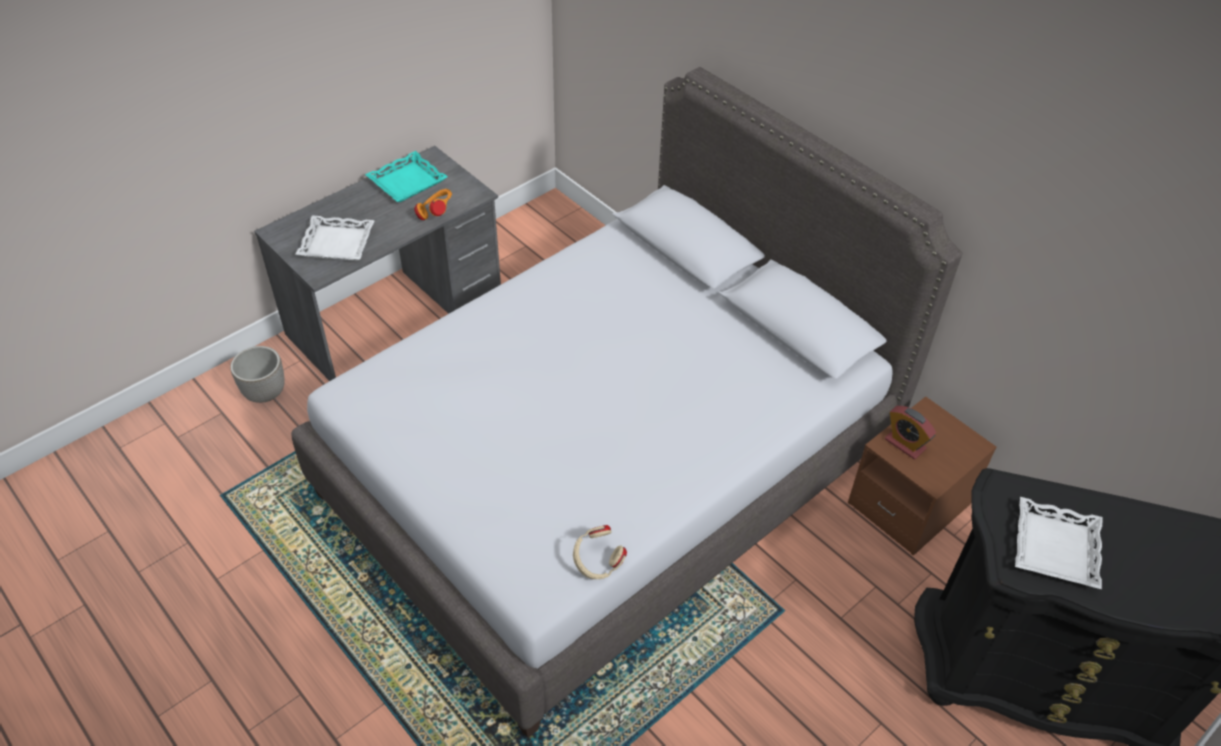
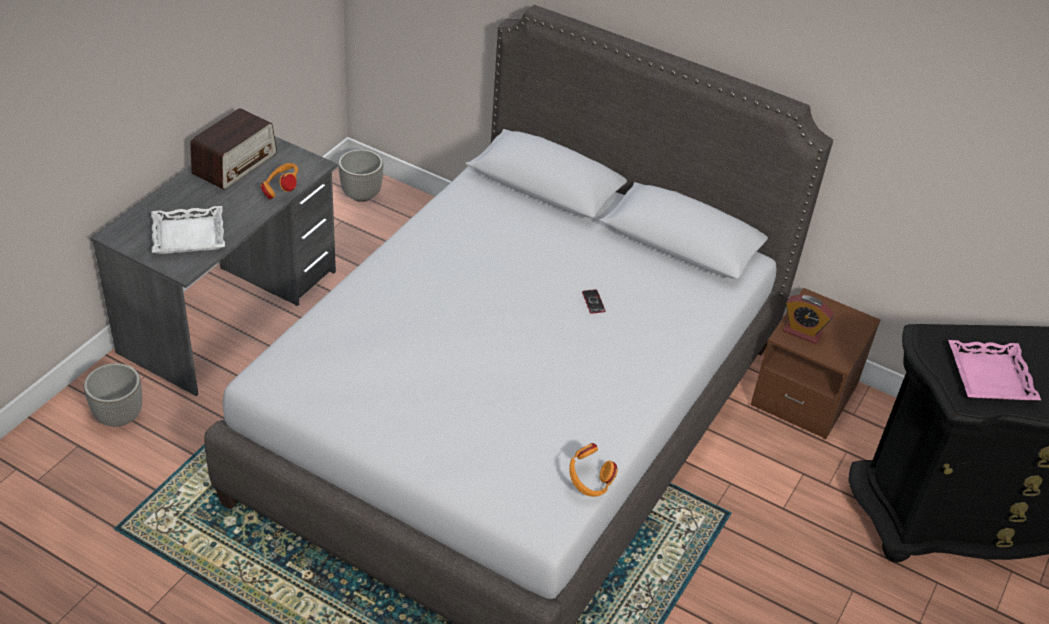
camera: 20 degrees left, 5 degrees down
(407, 181) = (235, 164): turquoise tray -> radio
(554, 224) = (362, 195): none -> planter
(597, 563) = (589, 483): beige headphones -> orange headphones
(682, 375) = (593, 302): none -> phone
(1054, 547) = (989, 376): white tray -> pink tray

